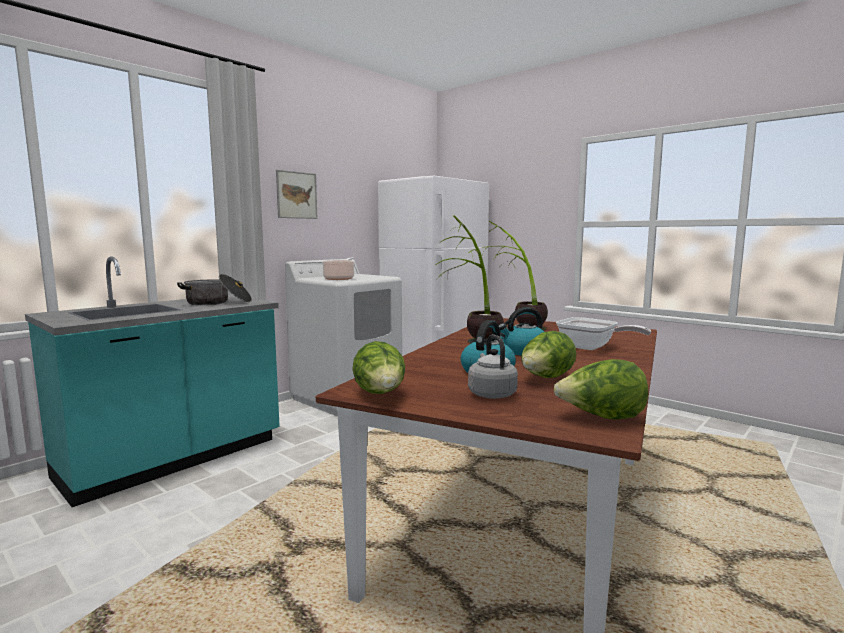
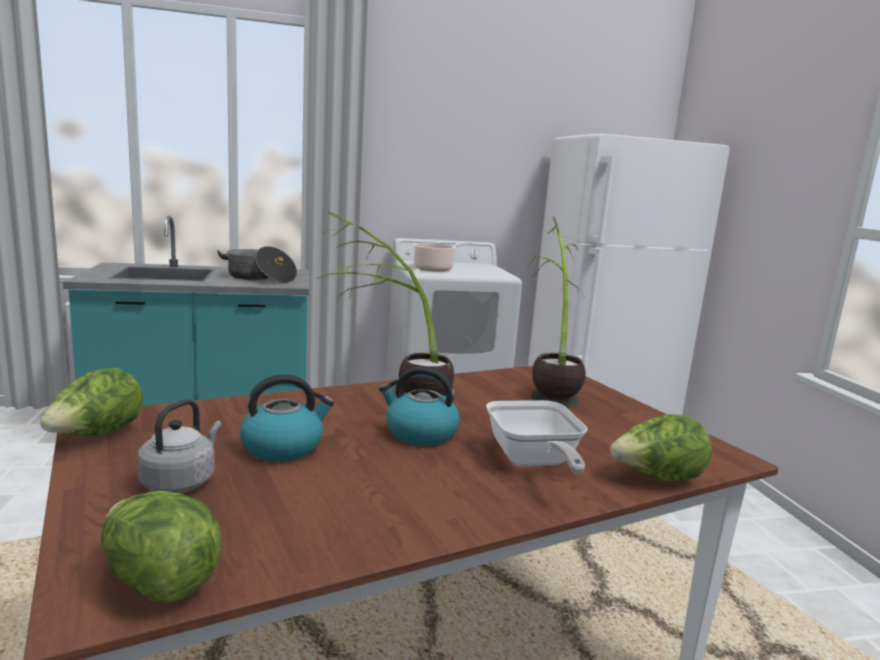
camera: 35 degrees right, 5 degrees up
(296, 195) = (422, 155): picture -> none
(546, 379) = (305, 487): lettuce -> lettuce (656, 479)

